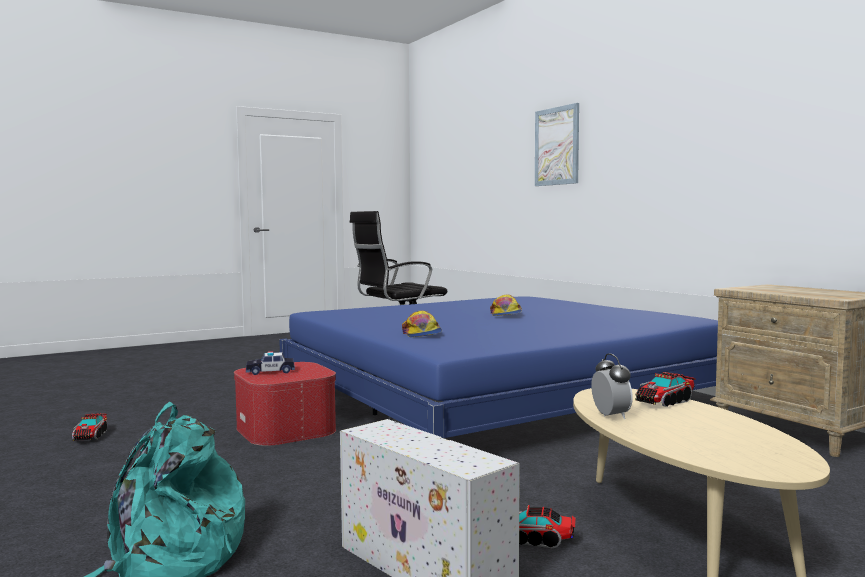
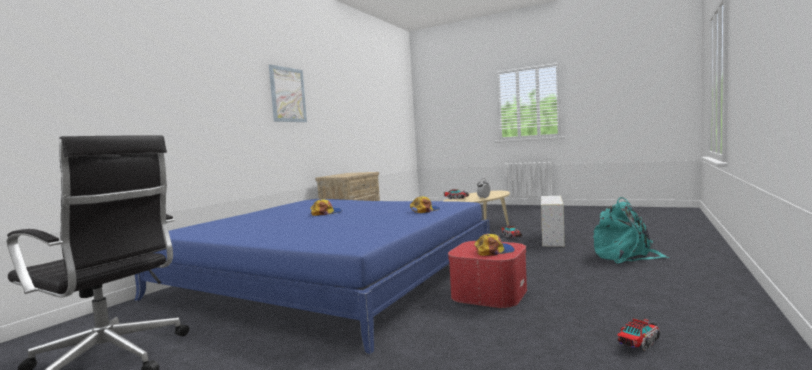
camera: 120 degrees left, 0 degrees up
(270, 371) = (494, 251): toy car -> cap
(557, 146) = (140, 81): picture -> picture (288, 95)

